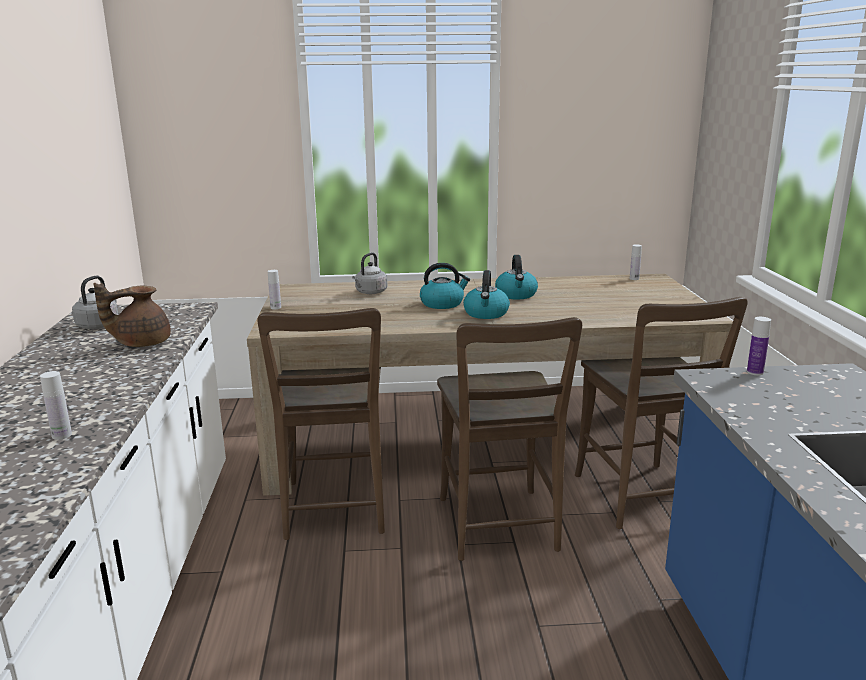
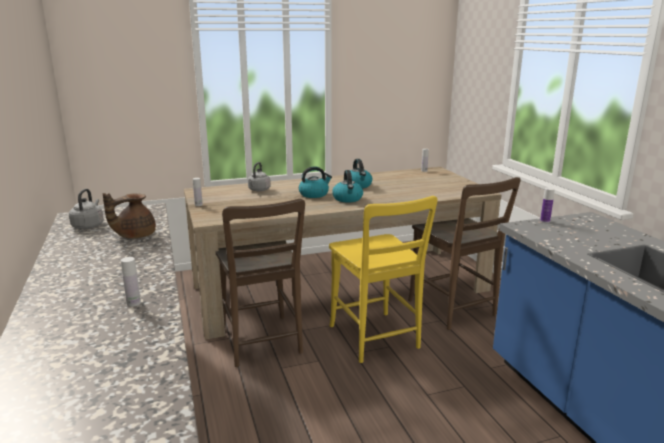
camera: 15 degrees left, 0 degrees up
(499, 528) = (376, 339): brown chair -> yellow chair

